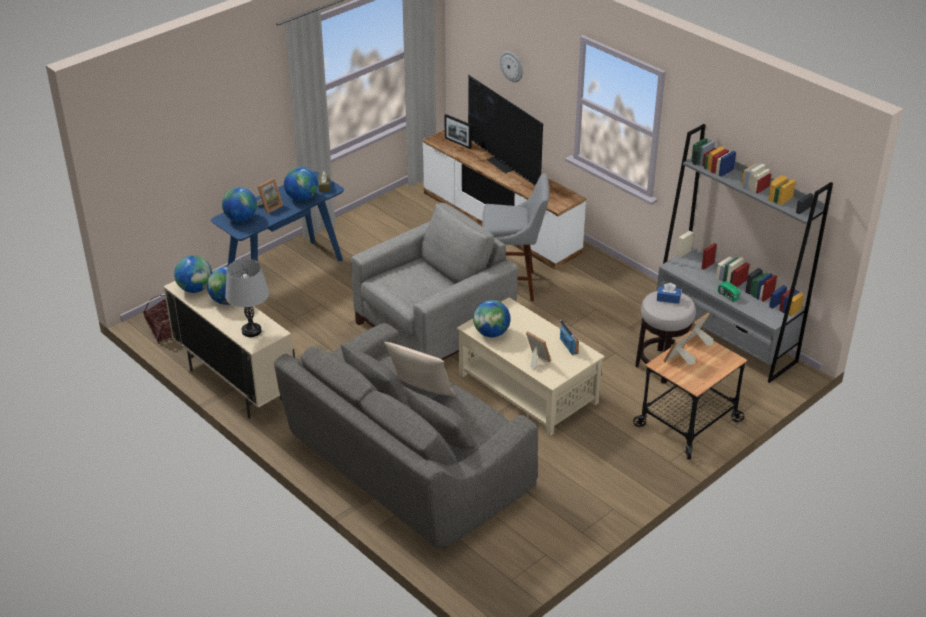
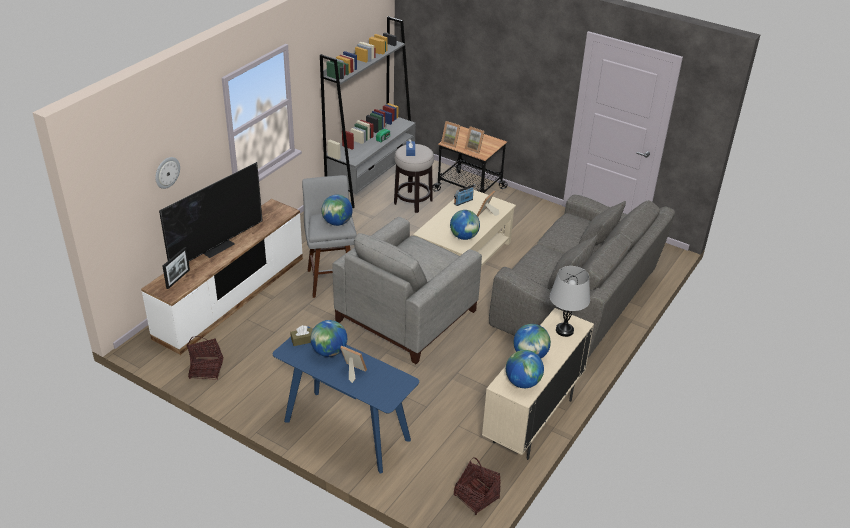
camera: 105 degrees left, 0 degrees up
(241, 219) = (381, 388): globe -> globe (337, 222)
(398, 205) = (206, 369): none -> basket
(420, 393) = (560, 253): beige pillow -> none
(433, 328) = (407, 314): grey armchair -> grey armchair turned 90 degrees counterclockwise

